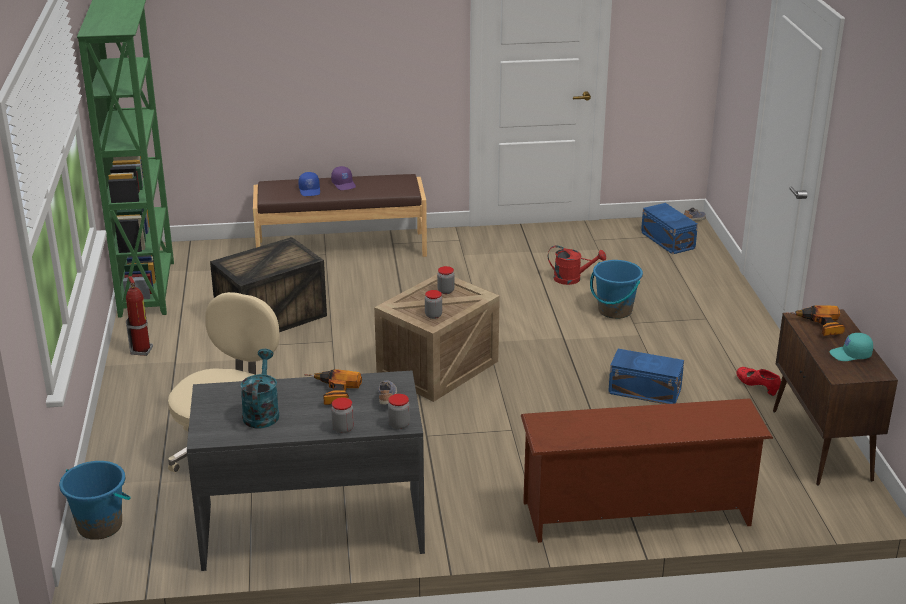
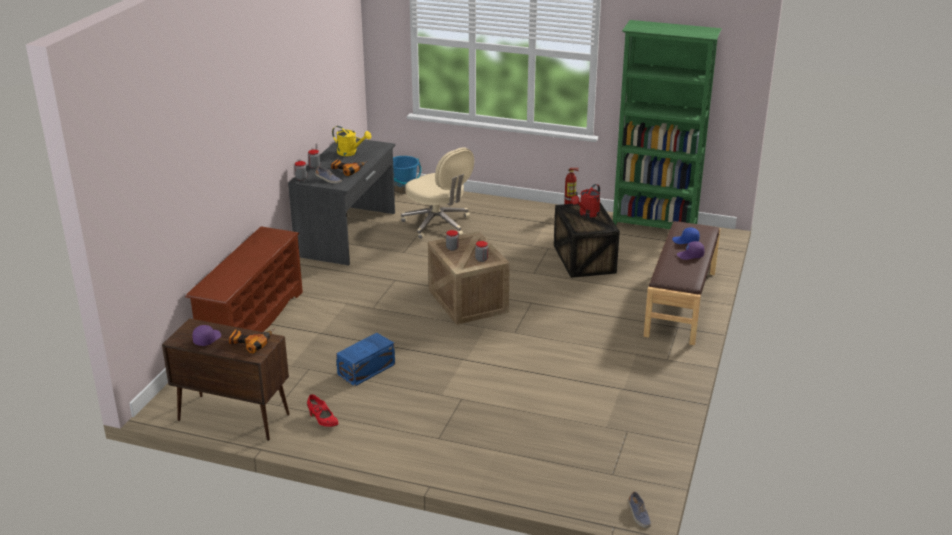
camera: 115 degrees right, 0 degrees up
(261, 412) = (350, 153): turquoise watering can -> yellow watering can
(572, 279) = (556, 394): red watering can -> red watering can (587, 214)
(614, 311) = (487, 396): blue bucket -> none
(667, 241) = (599, 476): blue storage box -> none
(757, 387) = (322, 421): red shoe -> red shoe turned 60 degrees clockwise
(850, 355) = (207, 339): turquoise cap -> purple cap

